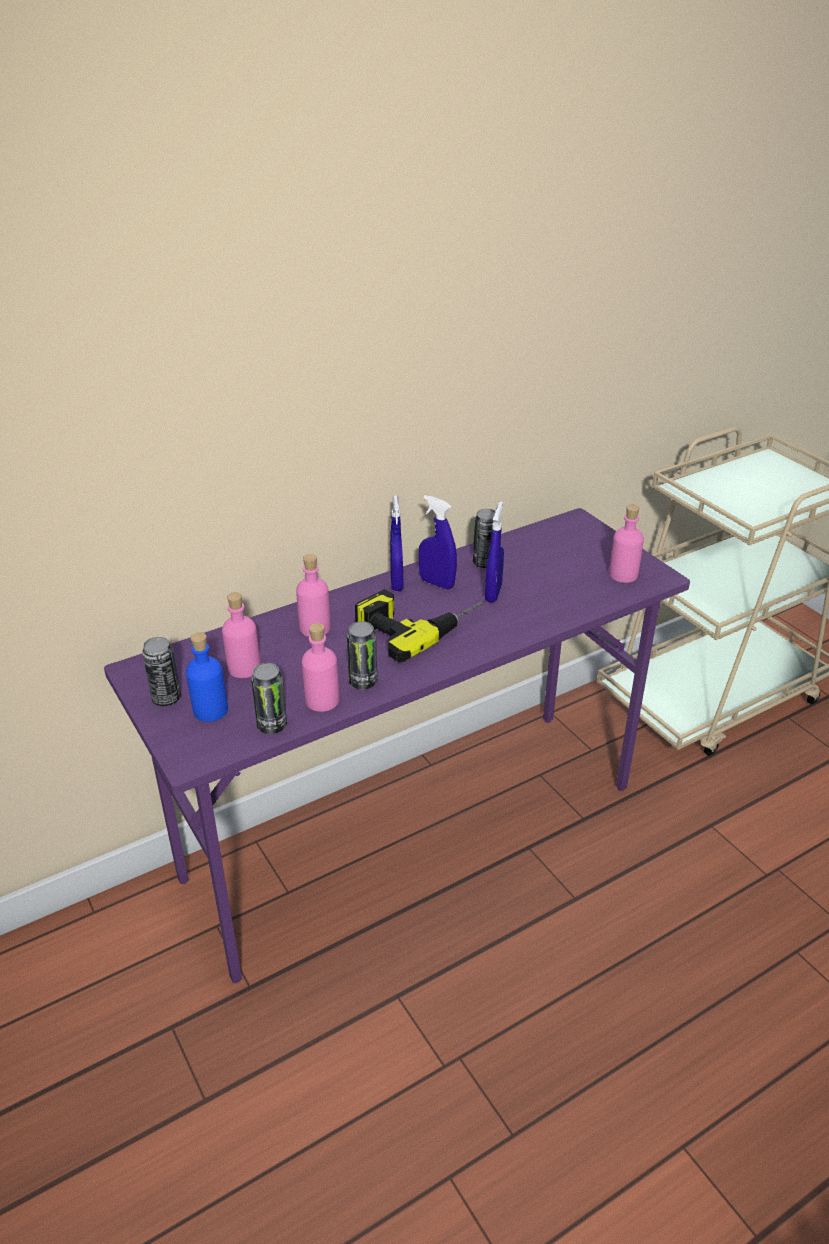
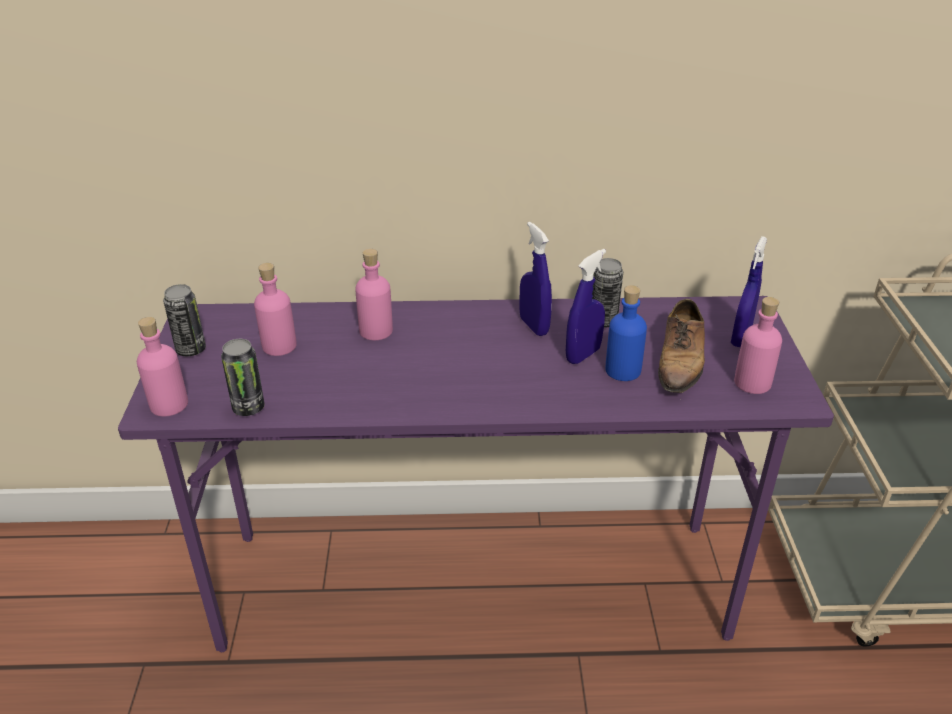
camera: 30 degrees right, 0 degrees up
(210, 710) = (214, 374): blue bottle -> blue bottle (622, 370)
(322, 700) = (314, 401): pink bottle -> pink bottle (169, 404)
(363, 682) = (368, 398): can -> none
(396, 583) = (494, 313): blue spray bottle -> blue spray bottle (740, 338)
(417, 623) = (476, 359): power drill -> none
(564, 576) = (680, 362): none -> shoe

